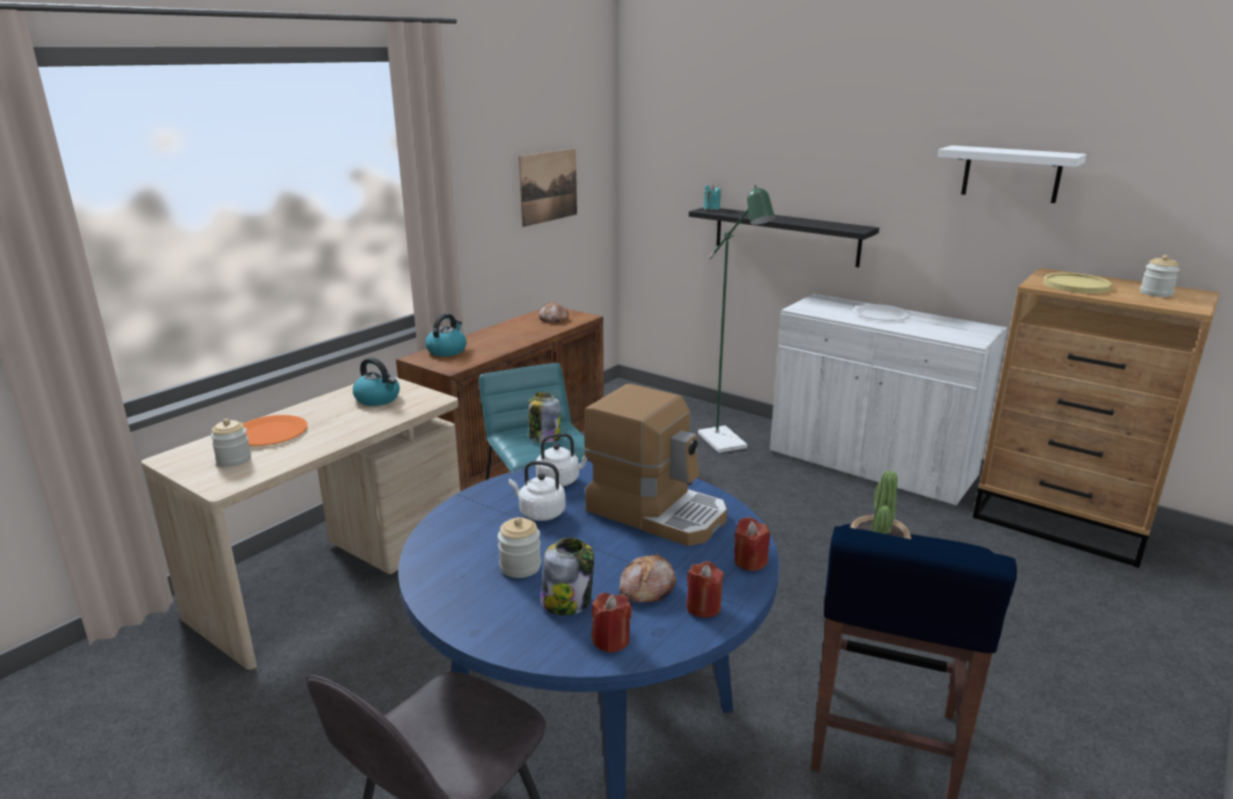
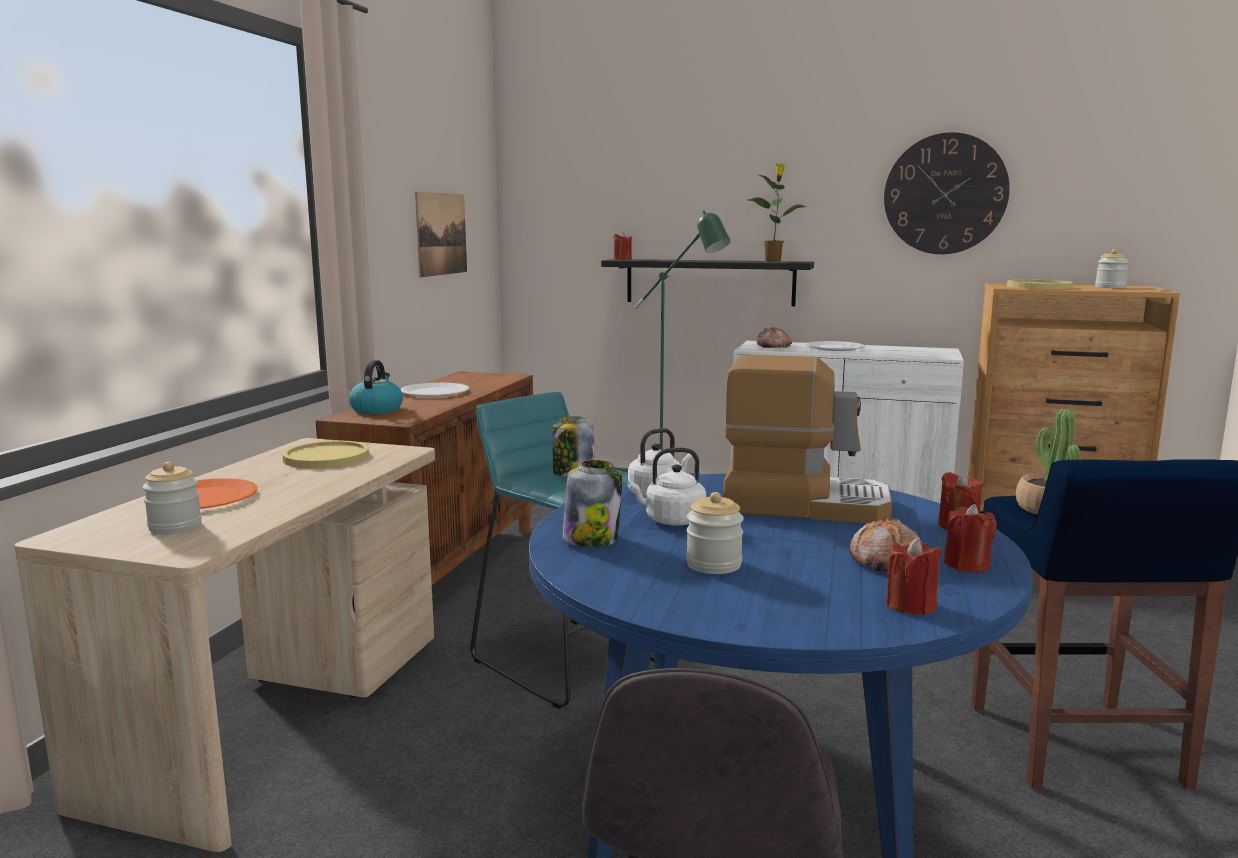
camera: 20 degrees left, 10 degrees down
(378, 399) = (326, 457): kettle -> yellow plate
(507, 332) = (434, 392): none -> white plate
(553, 319) = (477, 380): bread -> bread (773, 346)
(567, 602) = (813, 584): jar -> jar (591, 539)
(711, 209) = (622, 259): turquoise candle -> red candle
(837, 226) = (773, 261): none -> potted plant
(1011, 174) = (945, 194): white shelf -> wall clock

